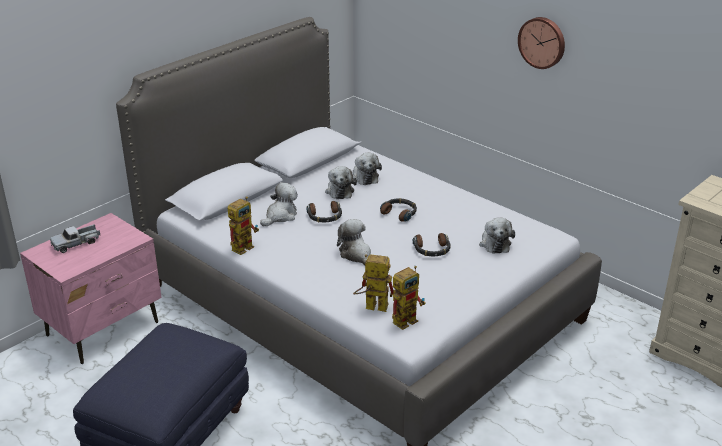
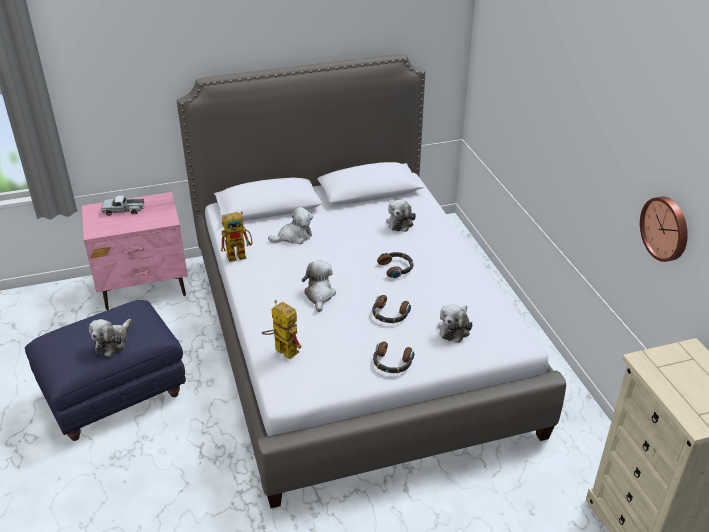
camera: 30 degrees right, 5 degrees up
(325, 217) = (328, 250): headphones -> headphones (392, 362)
(339, 190) = (366, 228): plush toy -> plush toy (113, 342)
(407, 318) = (301, 373): toy robot -> none
(542, 42) = (588, 134): wall clock -> wall clock (666, 228)

